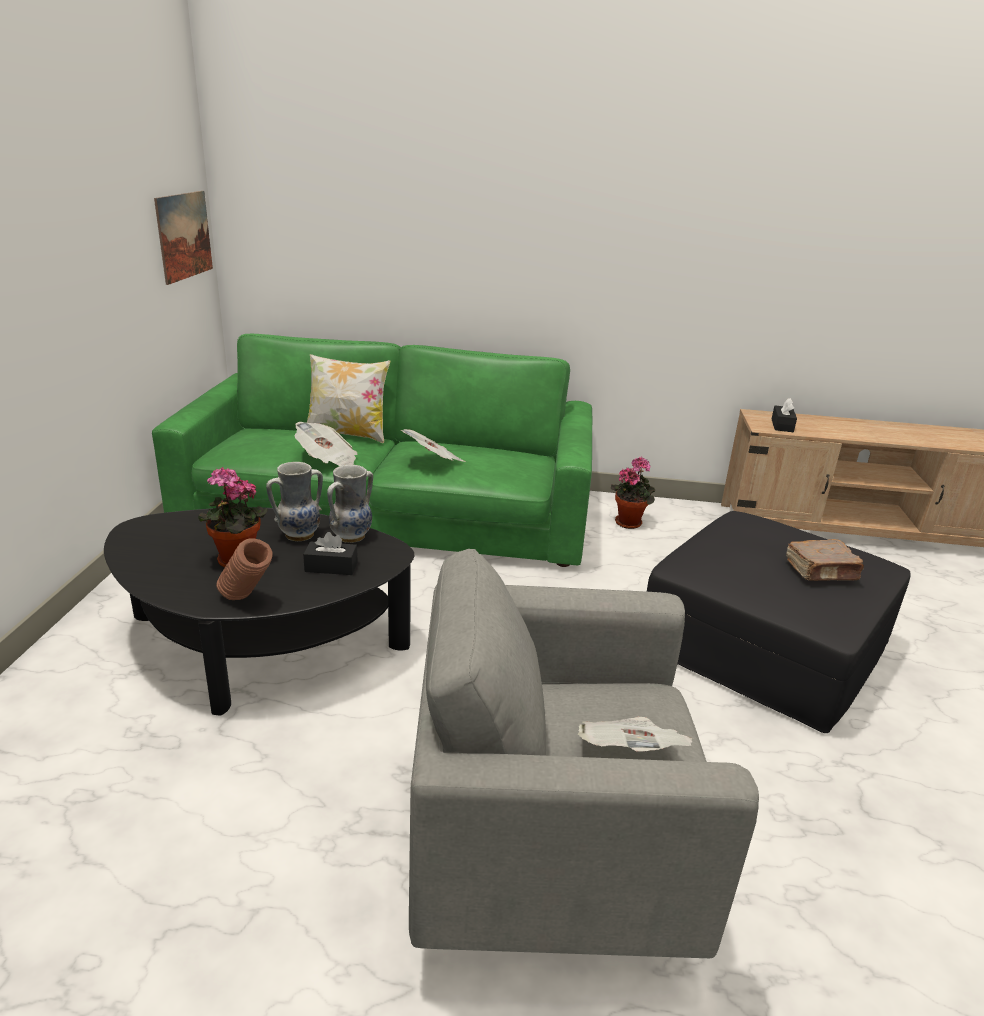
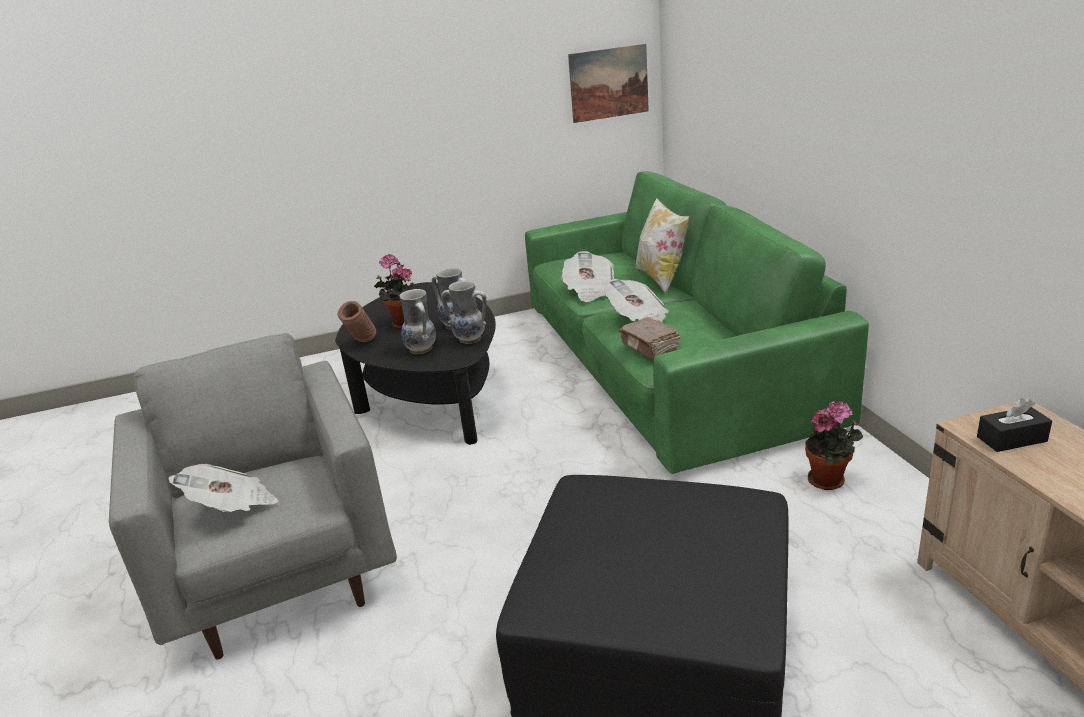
camera: 70 degrees right, 0 degrees up
(331, 567) = (422, 349): black tissue box -> vase
(822, 571) = (641, 571): brown book -> brown book (650, 347)

